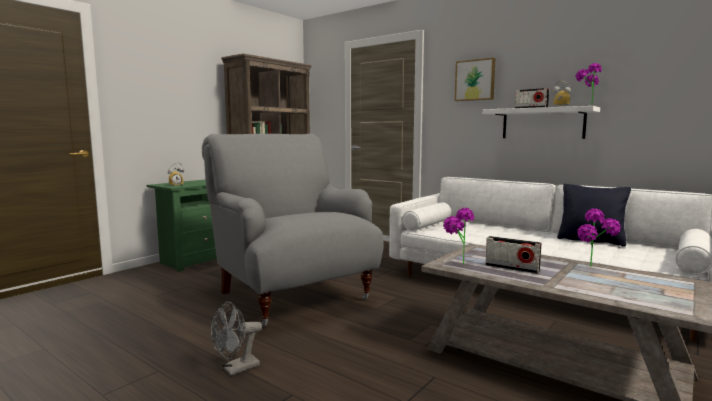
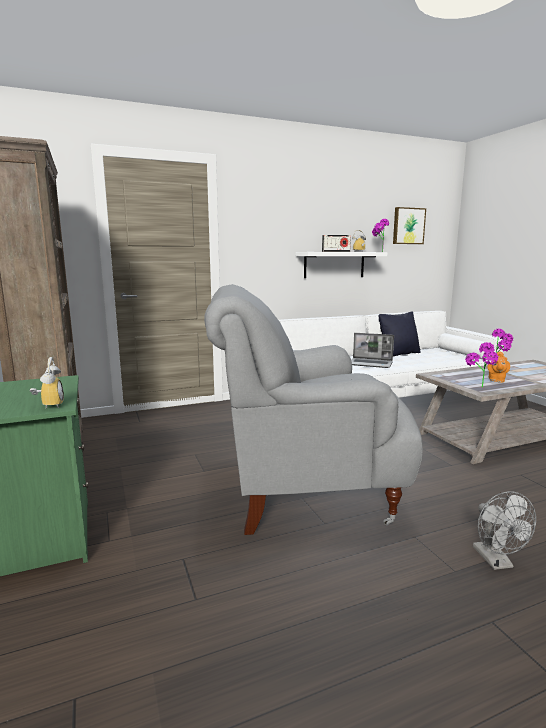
camera: 60 degrees left, 5 degrees up
(475, 80) = (277, 220): picture -> picture (408, 226)
(508, 236) = (371, 364): none -> laptop
(512, 268) = (496, 380): radio -> orange teapot

